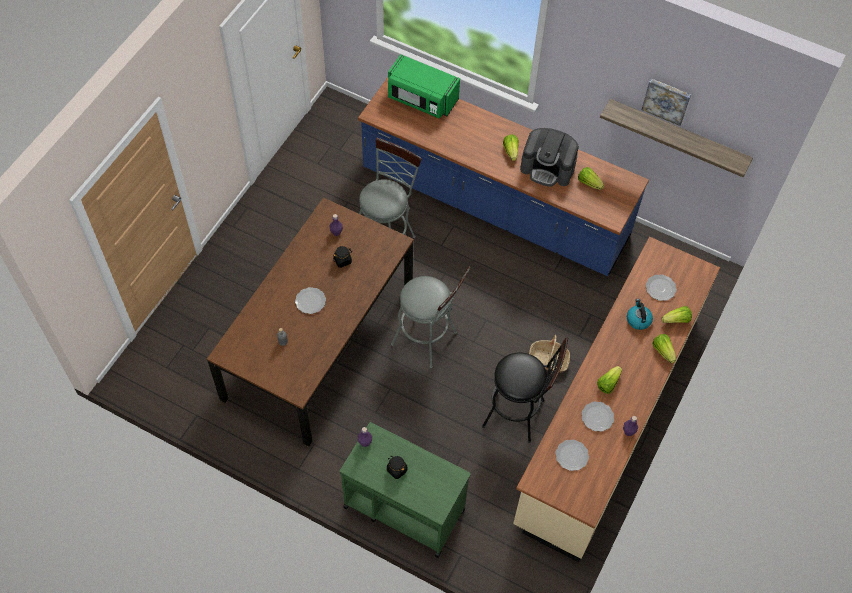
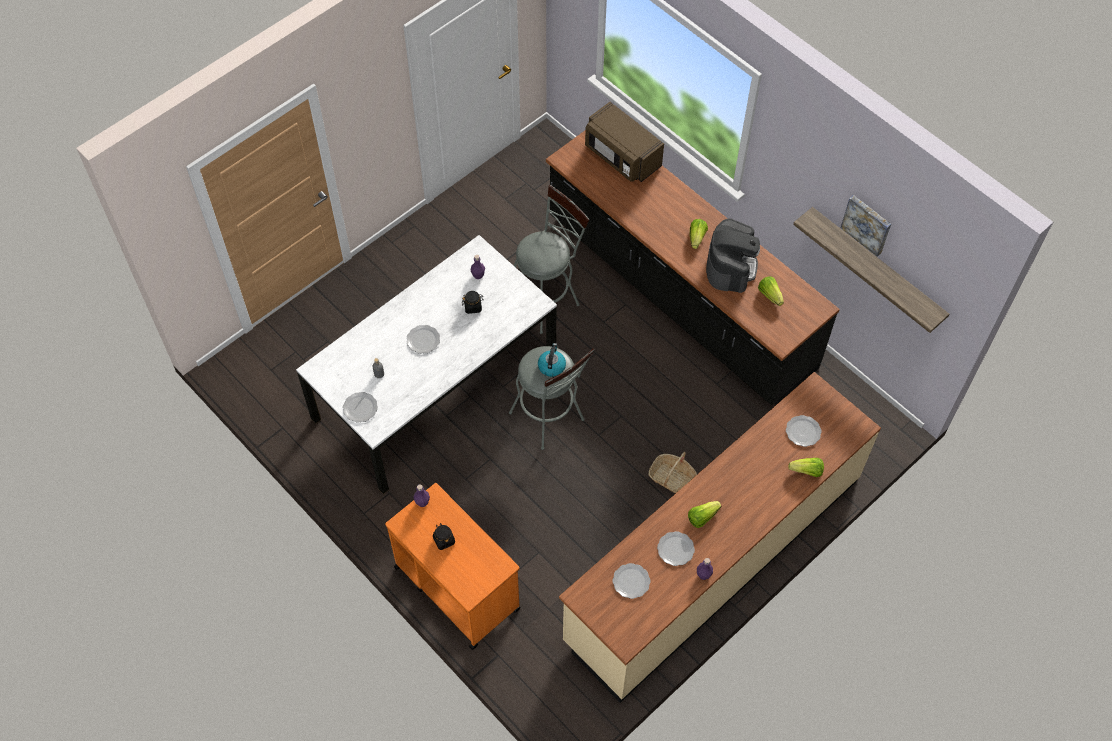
camera: 20 degrees right, 0 degrees up
(278, 376) = (361, 408): none -> plate
(319, 342) = (434, 388): brown dining table -> white dining table
(403, 508) = (456, 587): green cart -> orange cart
(421, 99) = (621, 156): green microwave -> brown microwave
(494, 205) = (679, 294): blue counter -> black counter
(519, 414) = (617, 527): black stool -> none
(548, 168) = (730, 266): coffee machine -> coffee machine turned 120 degrees counterclockwise
(638, 319) = (763, 458): kettle -> kettle (551, 366)
(663, 351) = (777, 500): lettuce -> none

